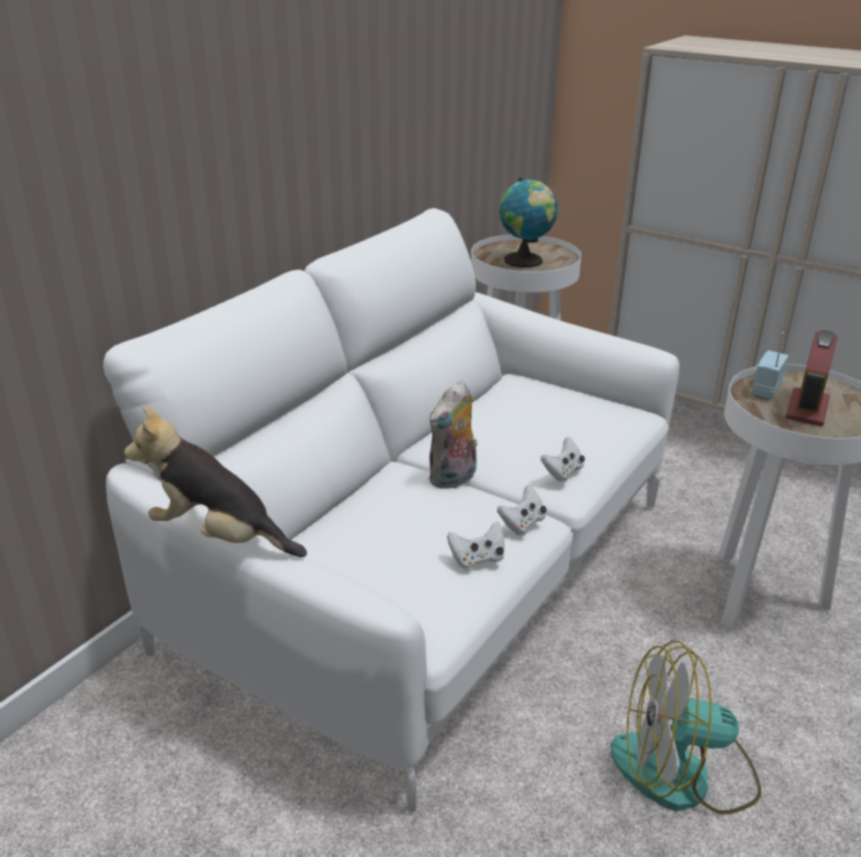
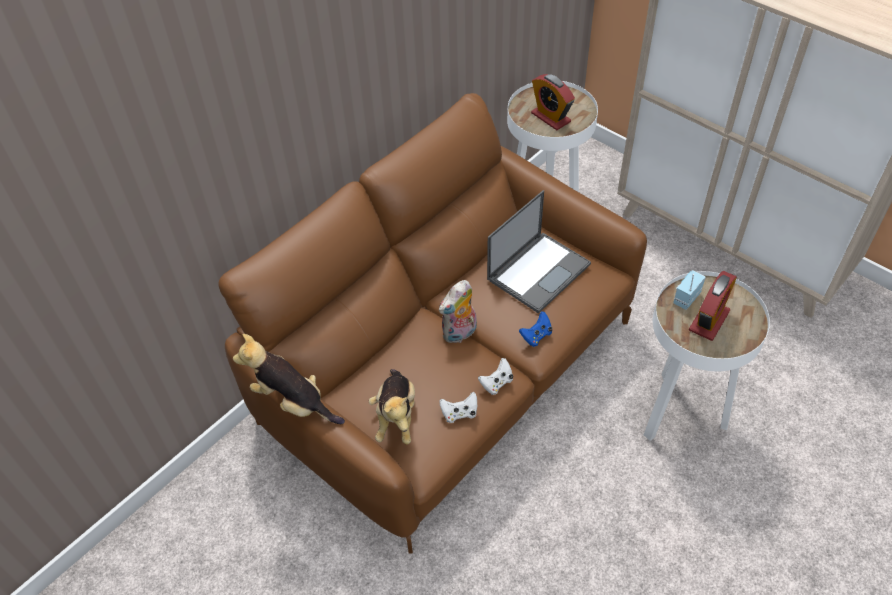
camera: 10 degrees right, 20 degrees up
(380, 569) = (396, 416): none -> plush toy
(428, 573) = (449, 372): white sofa -> brown sofa
(525, 261) = (550, 117): globe -> alarm clock
(545, 410) = (539, 271): none -> laptop
(562, 472) = (536, 336): white game controller -> blue game controller
(683, 773) = (583, 545): fan -> none

